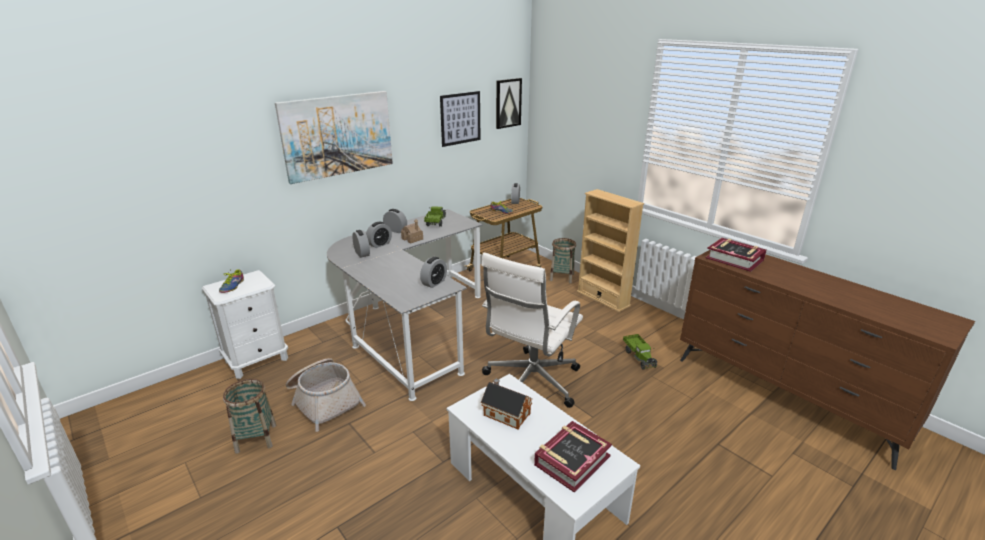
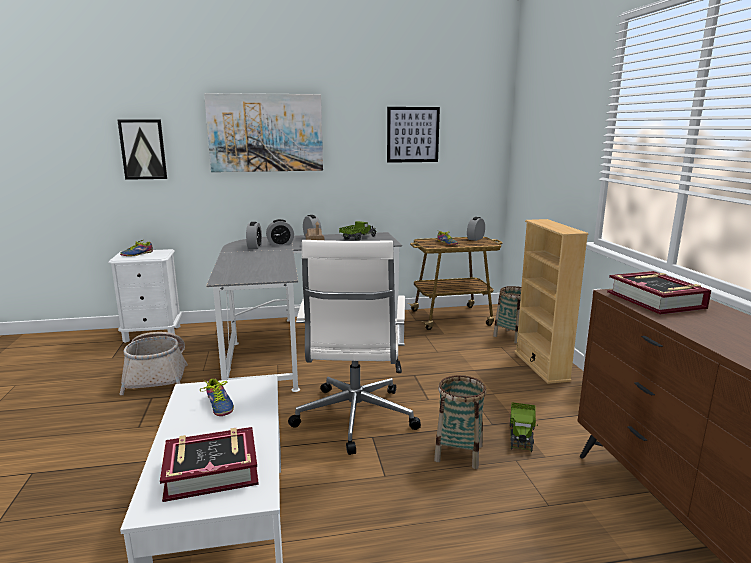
camera: 30 degrees right, 10 degrees down
(256, 438) = (76, 385): basket -> basket (458, 453)
(434, 283) = (274, 272): alarm clock -> none
(505, 413) = (217, 406): toy house -> shoe
(508, 103) = (479, 125): picture -> picture (143, 149)
(530, 383) = (354, 419): white office chair -> white office chair turned 60 degrees counterclockwise

